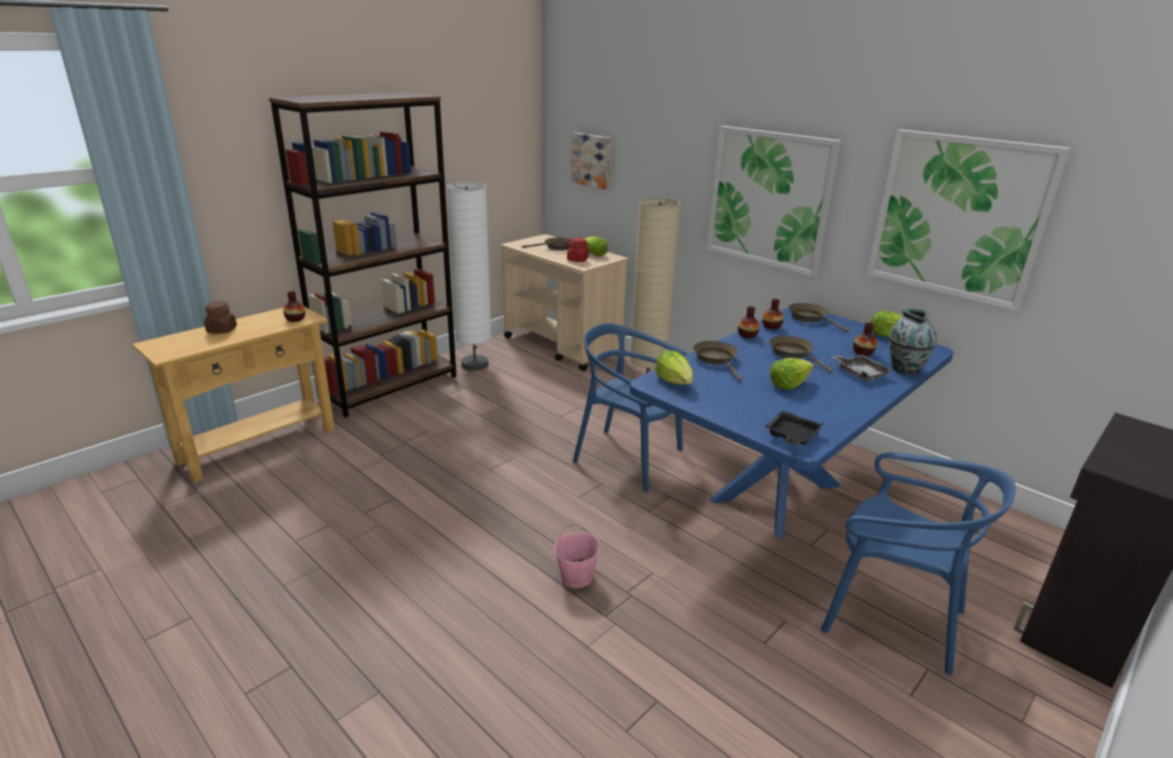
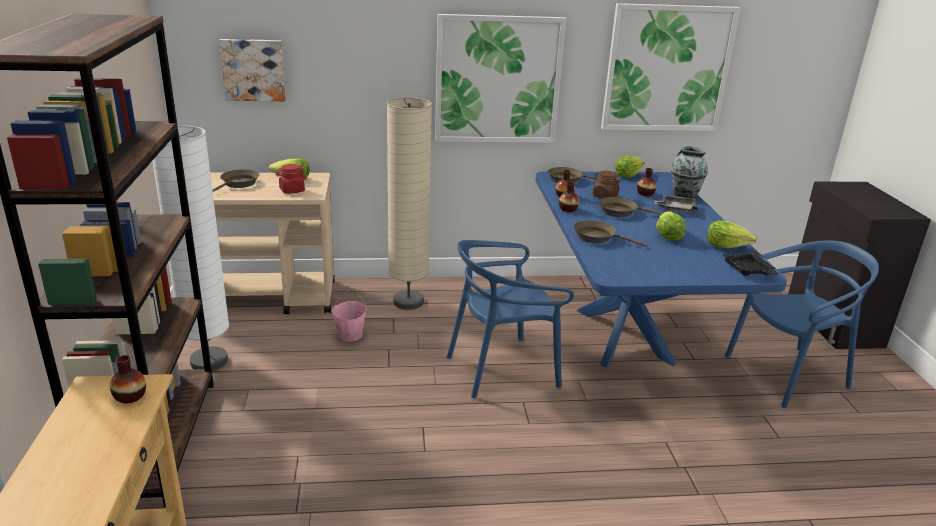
camera: 50 degrees left, 0 degrees up
(222, 330) = (57, 469): brown jar -> brown jar (604, 196)
(577, 577) = (638, 483): pink bucket -> pink bucket (350, 335)
(675, 381) = (618, 267): lettuce -> lettuce (726, 246)

